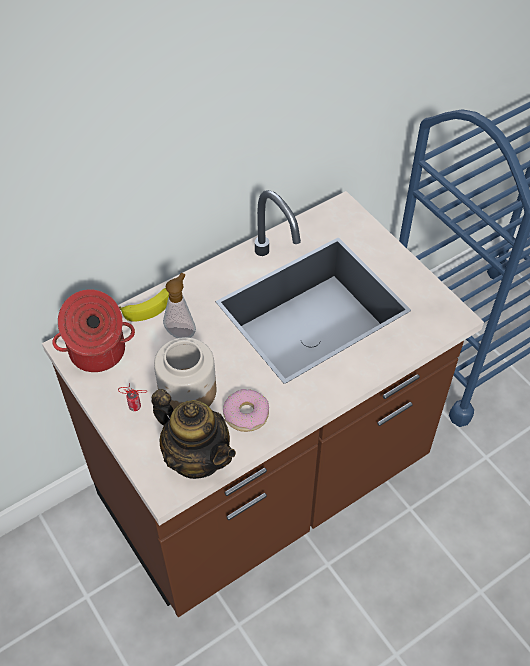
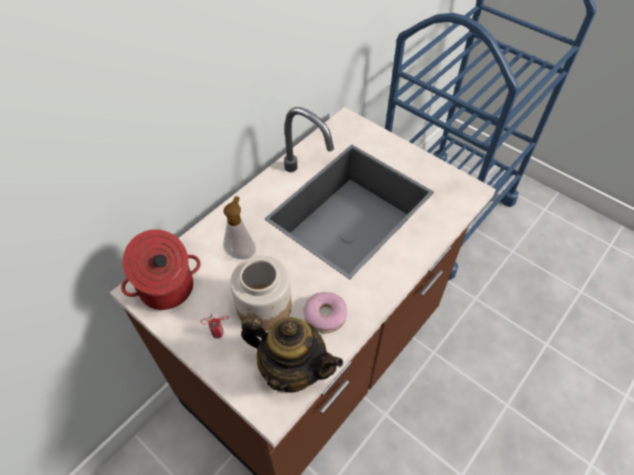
camera: 15 degrees left, 0 degrees up
(149, 307) = (205, 236): banana -> none

